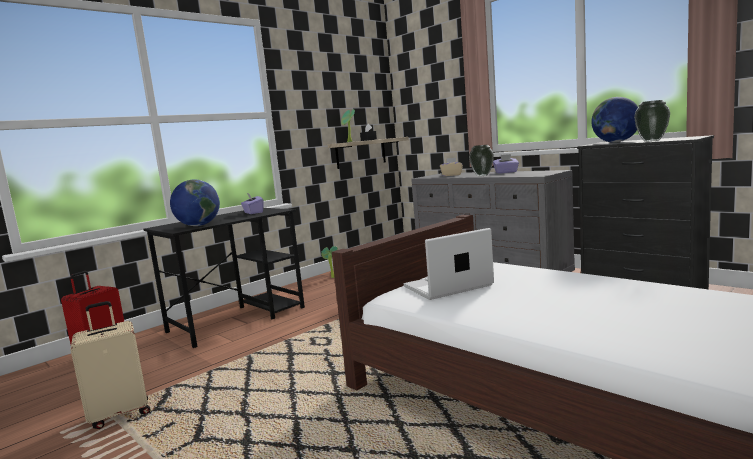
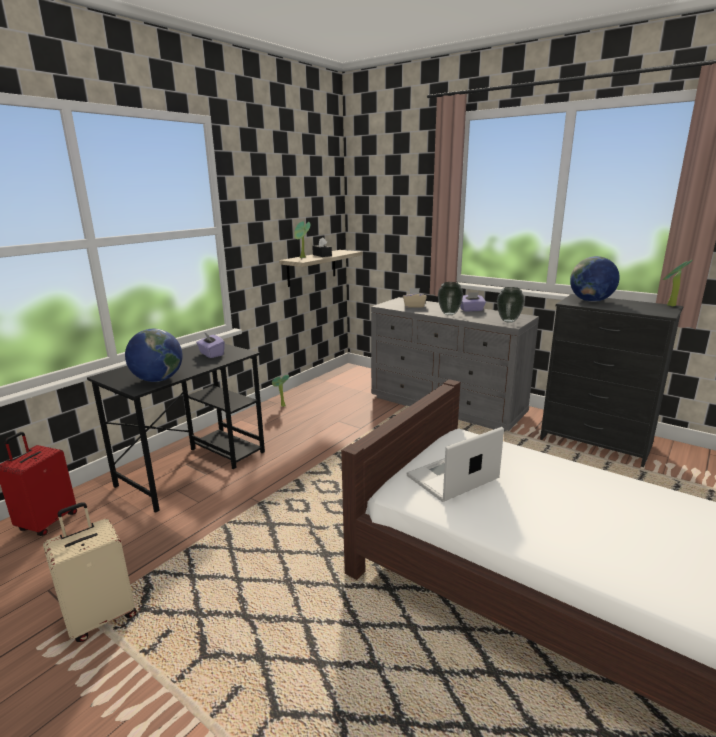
camera: 10 degrees left, 10 degrees up
(651, 141) = (629, 309): vase -> vase (508, 321)
(698, 136) = (669, 306): none -> potted plant

